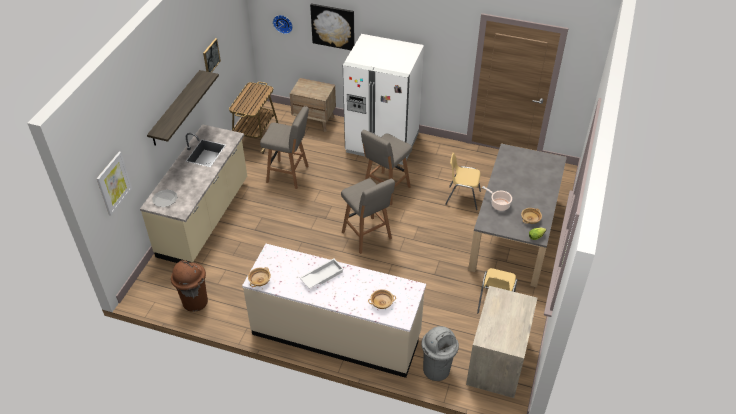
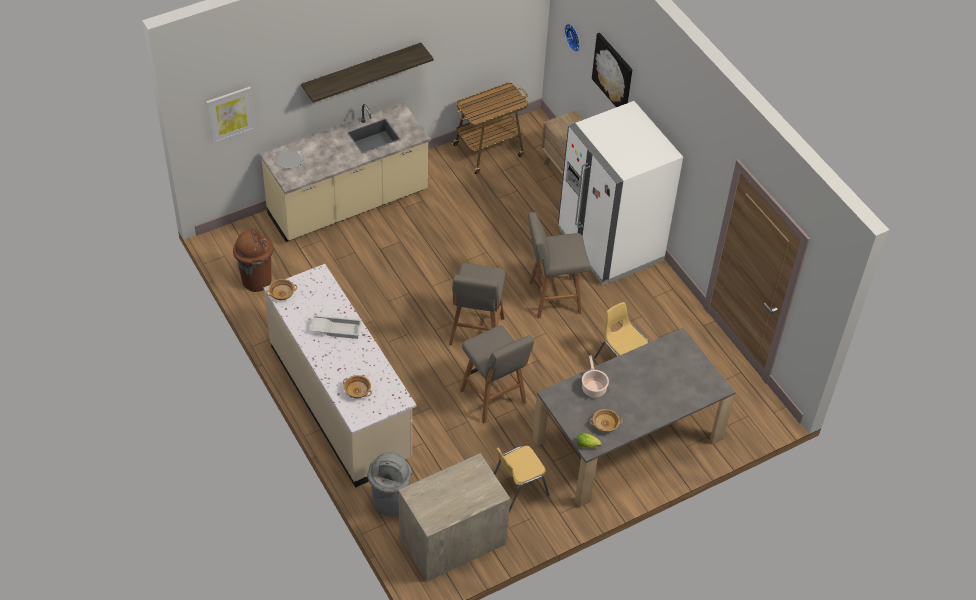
camera: 40 degrees right, 5 degrees up
(211, 56) = (449, 33): picture -> none
(289, 174) = (475, 214): grey stool -> grey stool (494, 398)

